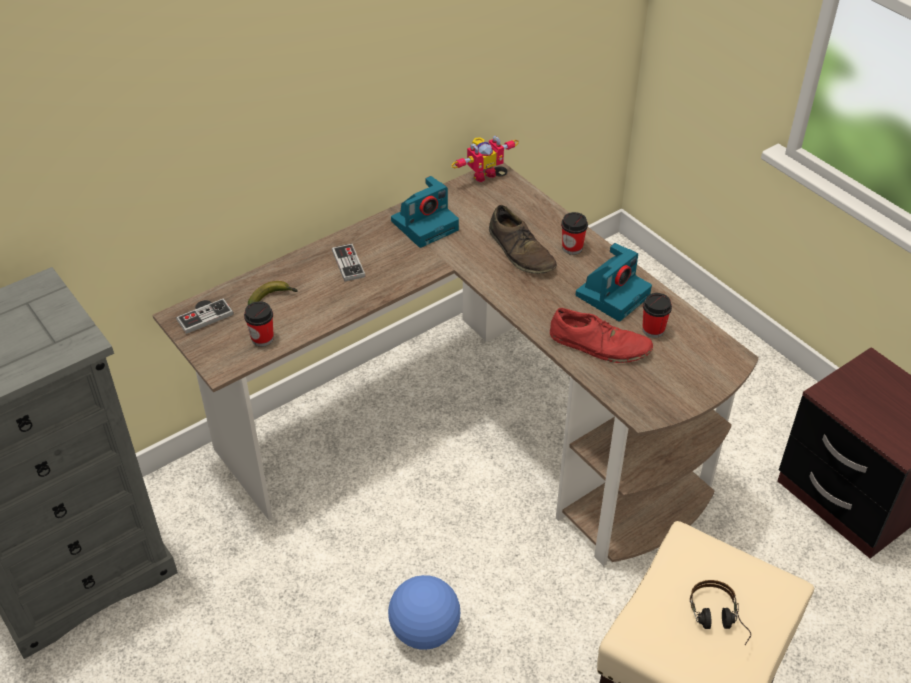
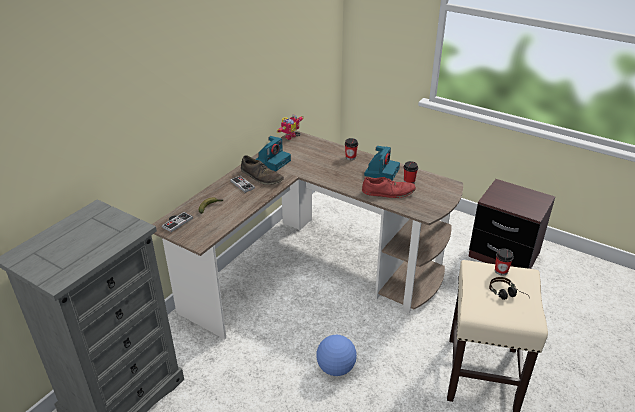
camera: 20 degrees left, 10 degrees down
(262, 339) = (215, 225): cup -> cup (501, 271)
(521, 252) = (327, 163): brown shoe -> brown shoe (261, 177)

